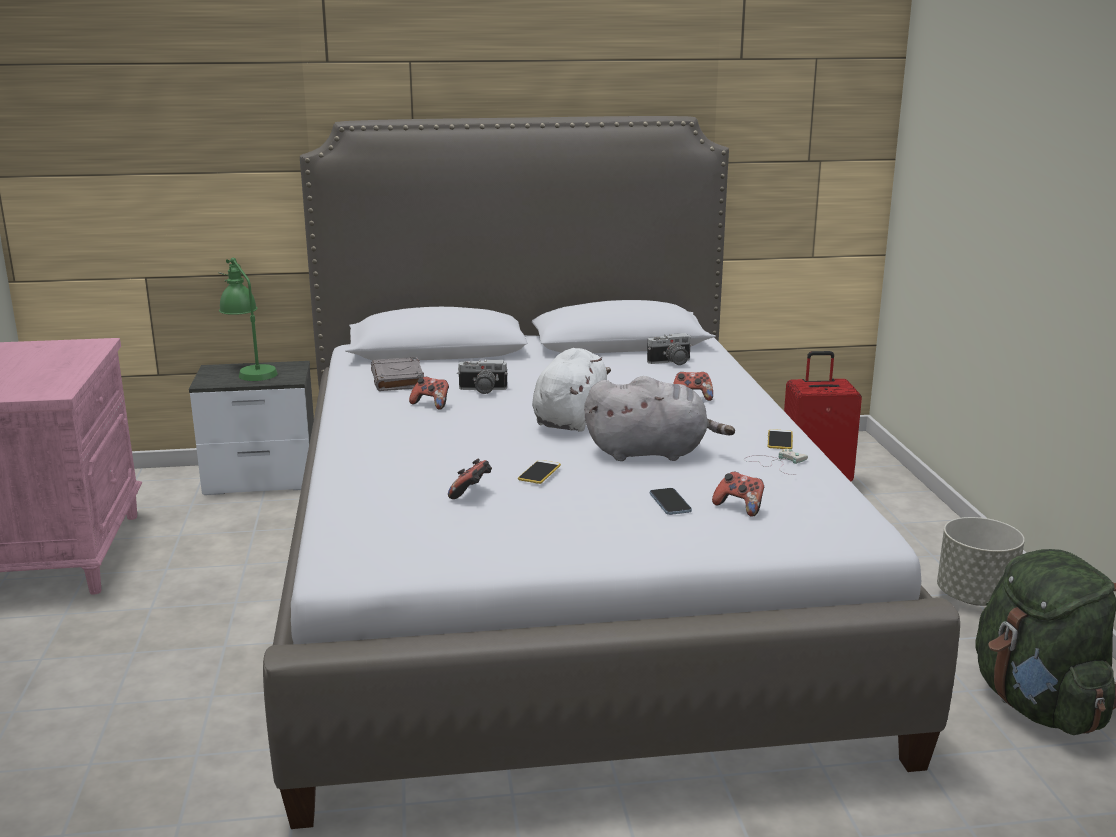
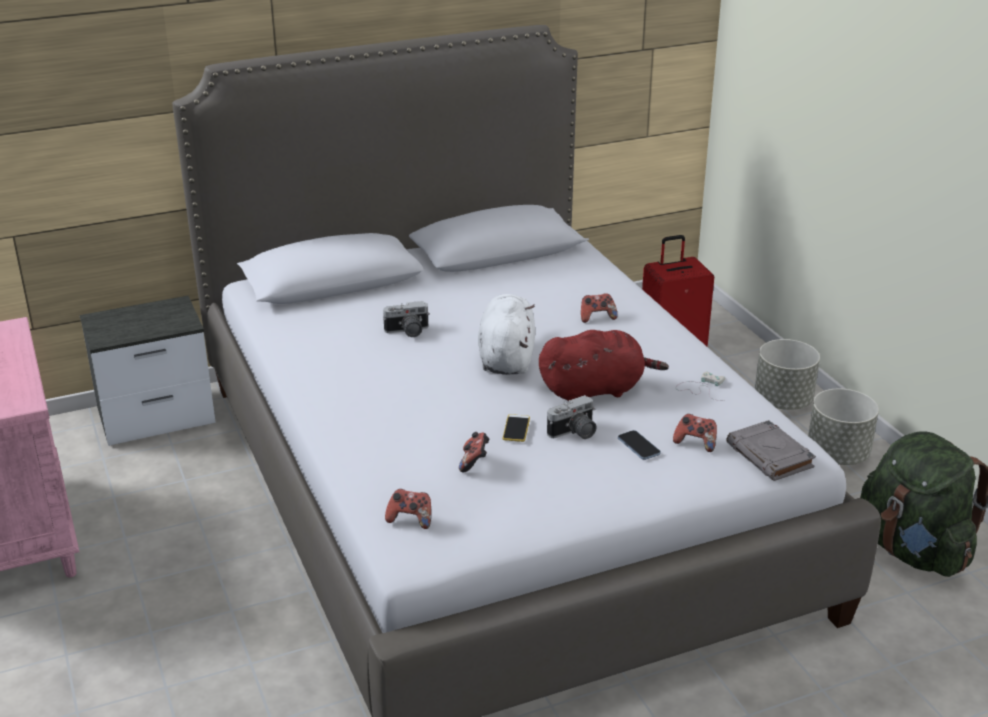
camera: 15 degrees left, 10 degrees up
(250, 371) = (137, 317): green table lamp -> none
(398, 380) = (321, 328): grey book -> grey book (770, 456)
(431, 404) = (372, 356): game controller -> game controller (410, 519)
(651, 453) = (595, 390): grey plush toy -> red plush toy
(671, 363) = (558, 274): camera -> camera (574, 433)
(780, 440) = (693, 360): phone -> none
(926, 540) = (783, 402): none -> grey planter

